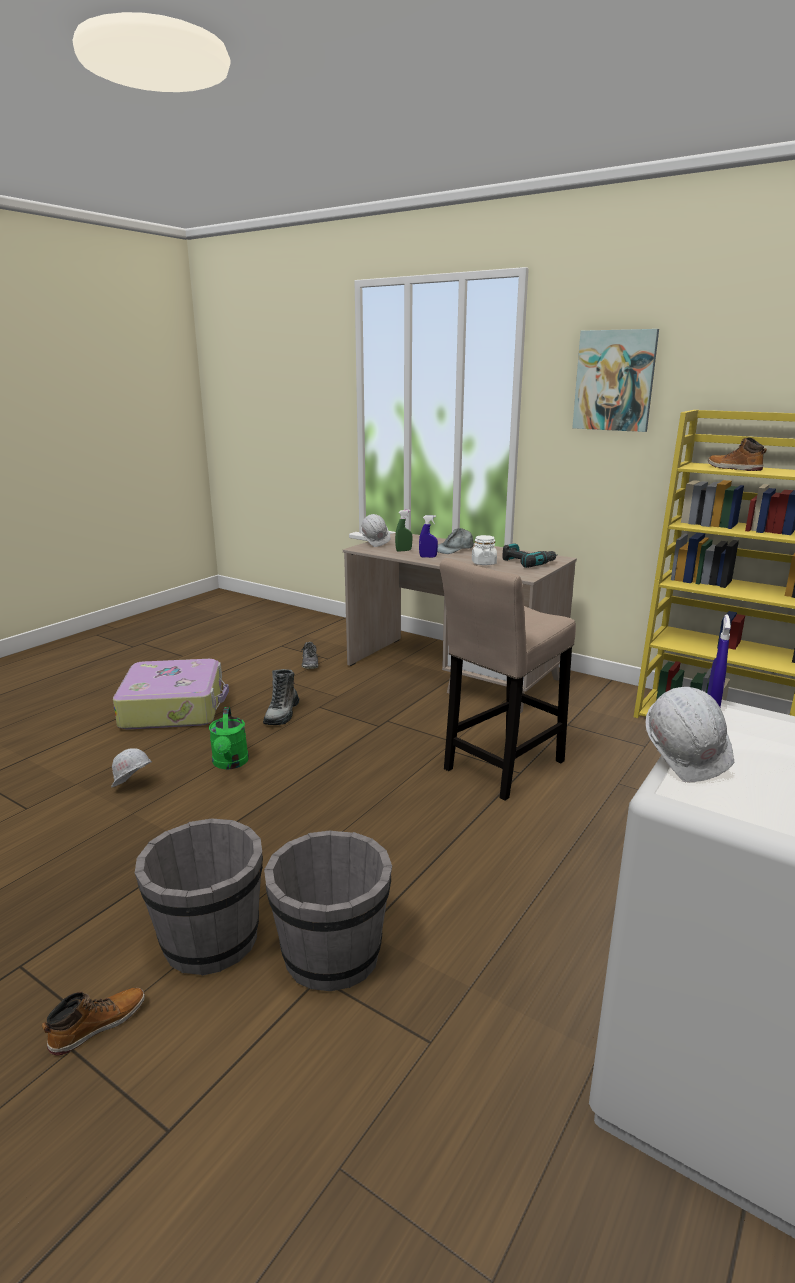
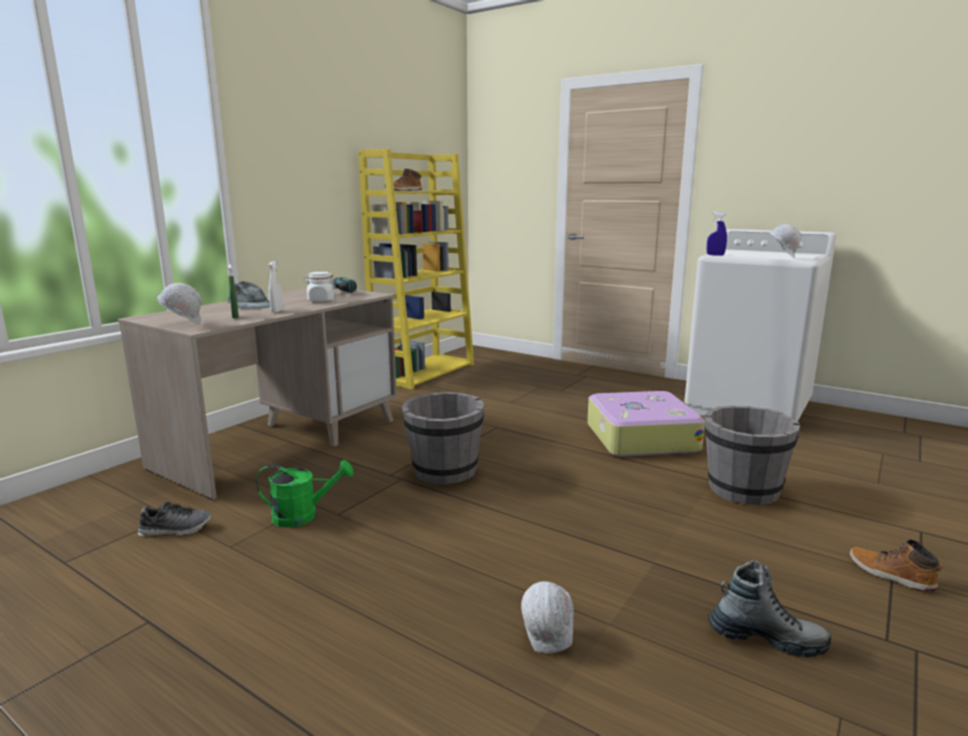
camera: 90 degrees left, 5 degrees down
(174, 707) = (281, 649): suitcase -> suitcase (640, 437)
(209, 940) = (768, 538): grey bucket -> grey bucket (444, 471)
(230, 763) = (482, 564): green watering can -> green watering can (303, 516)
(282, 714) = (350, 539): boot -> boot (766, 639)
(428, 557) = (277, 311): blue spray bottle -> white spray bottle
(500, 768) = (490, 432): beige stool -> none
(614, 380) = (302, 123): picture -> none

